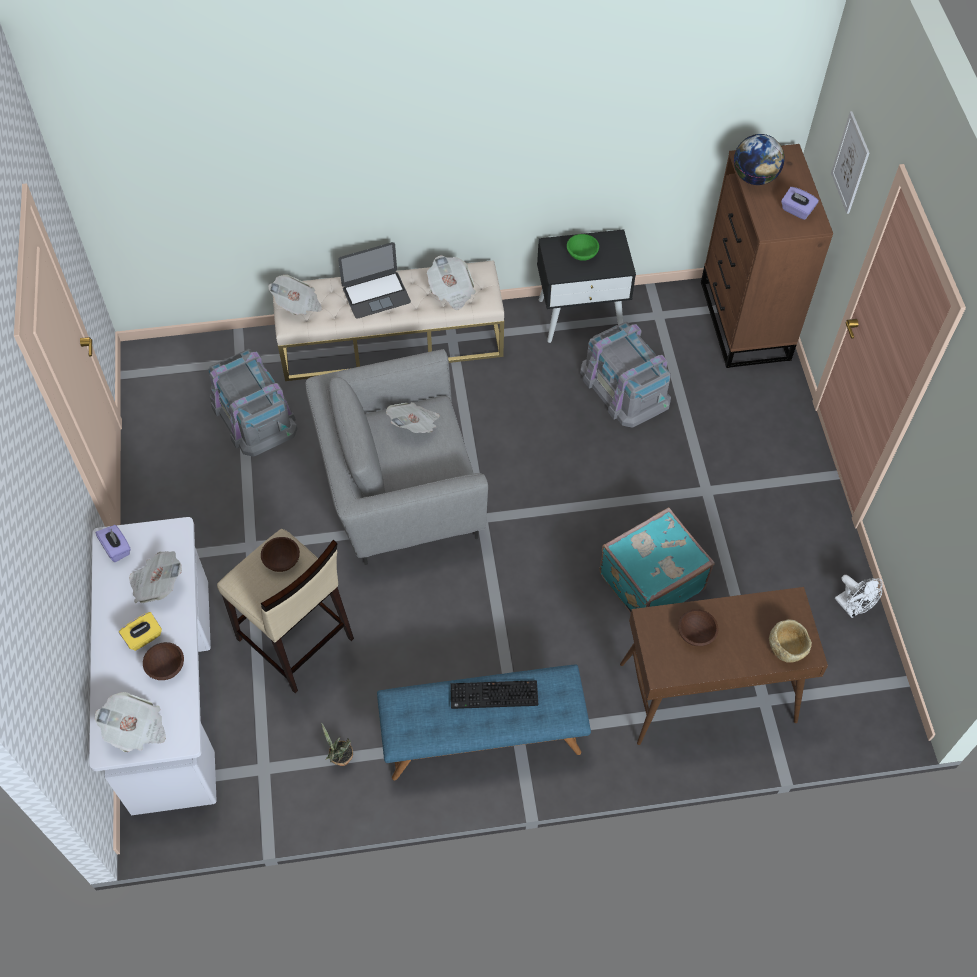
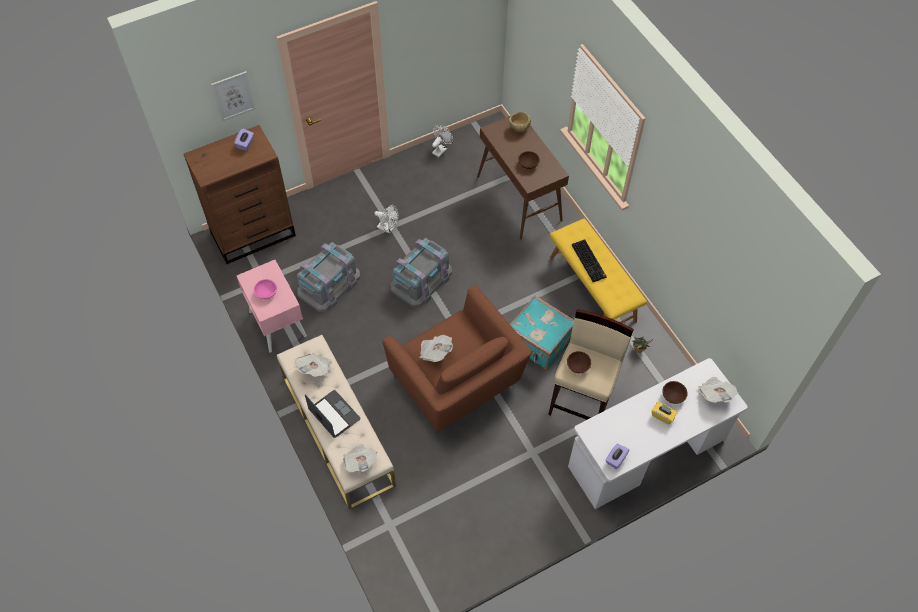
camera: 110 degrees left, 0 degrees up
(157, 584) = (627, 424): newspaper -> none
(254, 414) = (431, 494): grey storage box -> grey storage box (421, 279)
(399, 491) = (457, 382): grey armchair -> brown armchair
(482, 738) = (593, 288): blue bench -> yellow bench
(581, 316) = (277, 323): black nightstand -> pink nightstand
(582, 253) = (266, 292): green bowl -> pink bowl
(650, 580) = (463, 238): turquoise suitcase -> turquoise suitcase (539, 343)
(703, 484) = (388, 228): none -> white fan
(754, 178) = (222, 169): globe -> none

